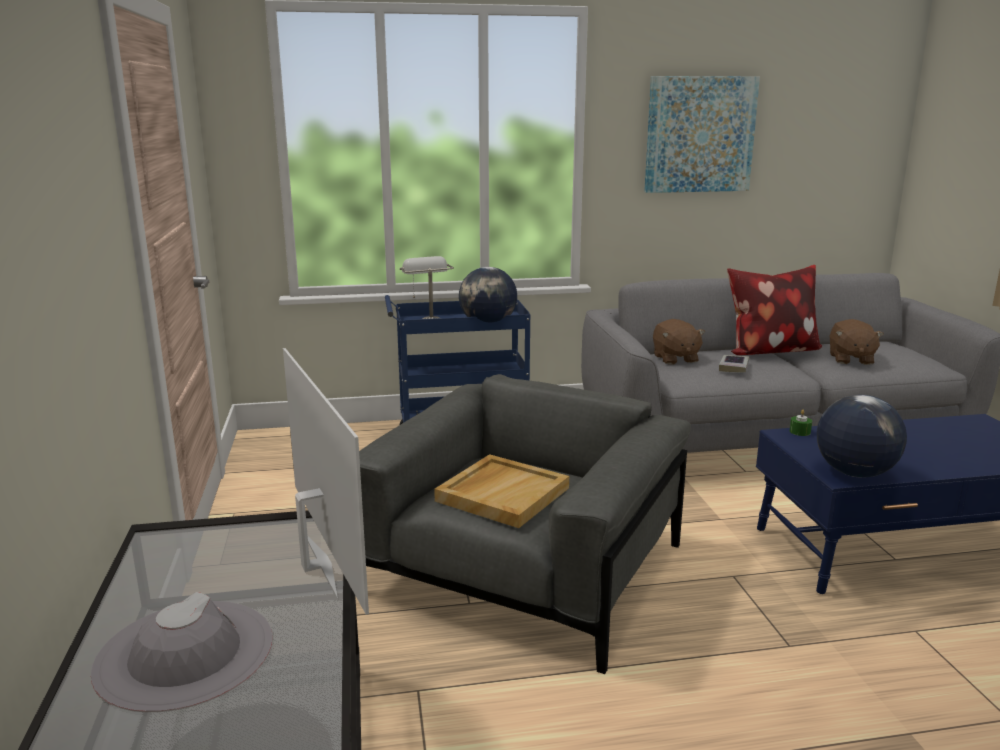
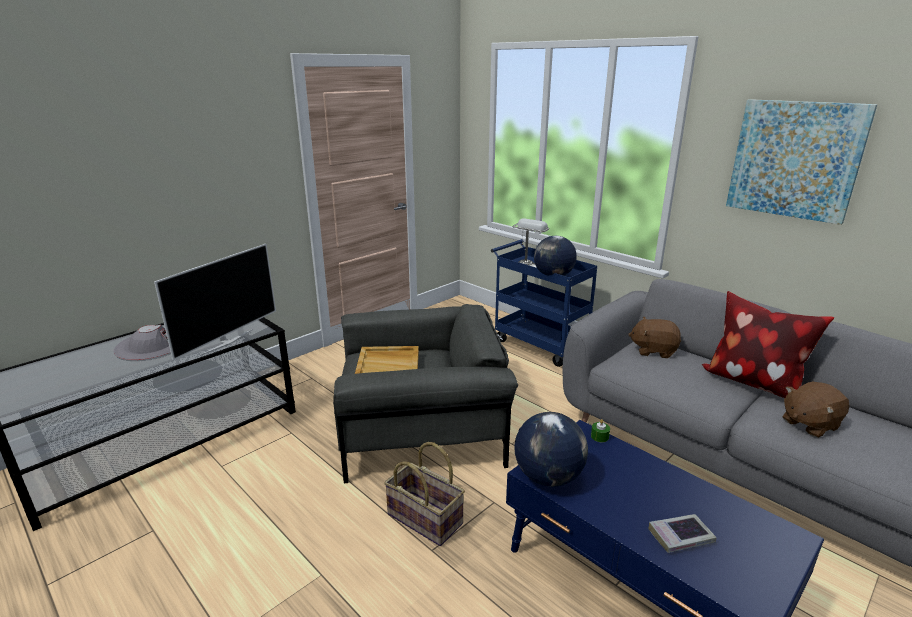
camera: 55 degrees right, 5 degrees up
(675, 359) = (653, 350): brown plush toy -> brown plush toy turned 60 degrees clockwise
(729, 630) = (426, 518): none -> basket
(734, 367) = (674, 375): book -> book (681, 537)

